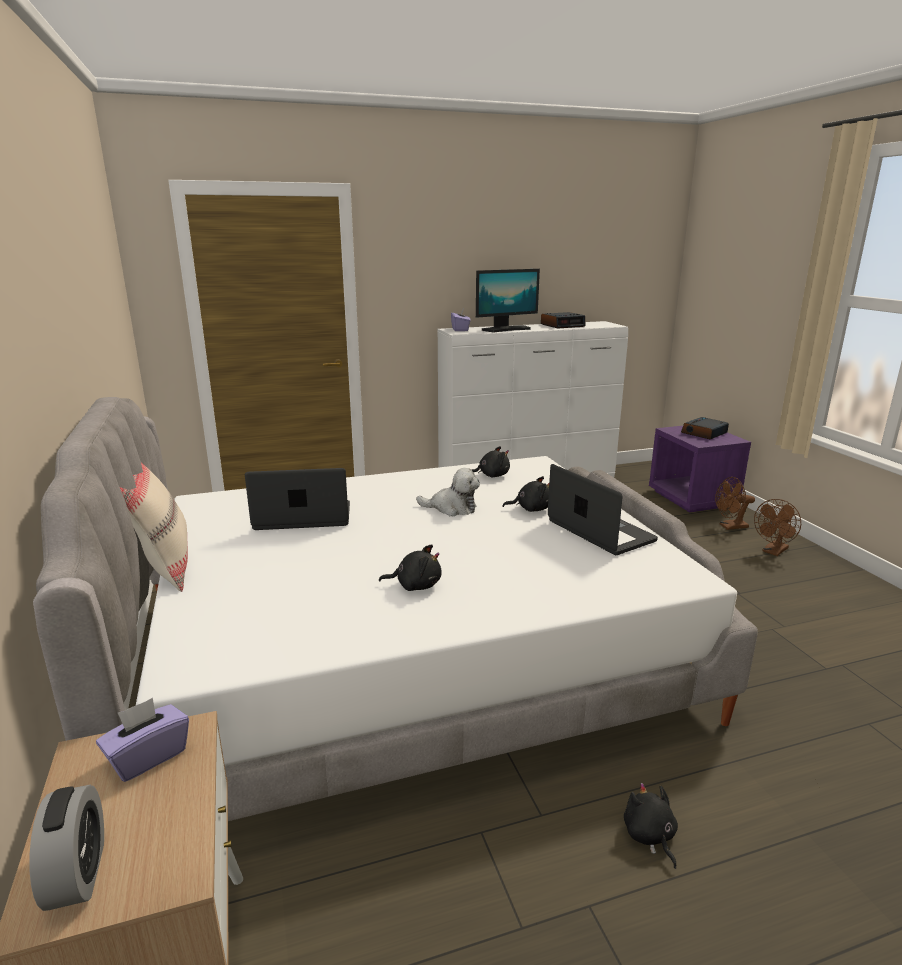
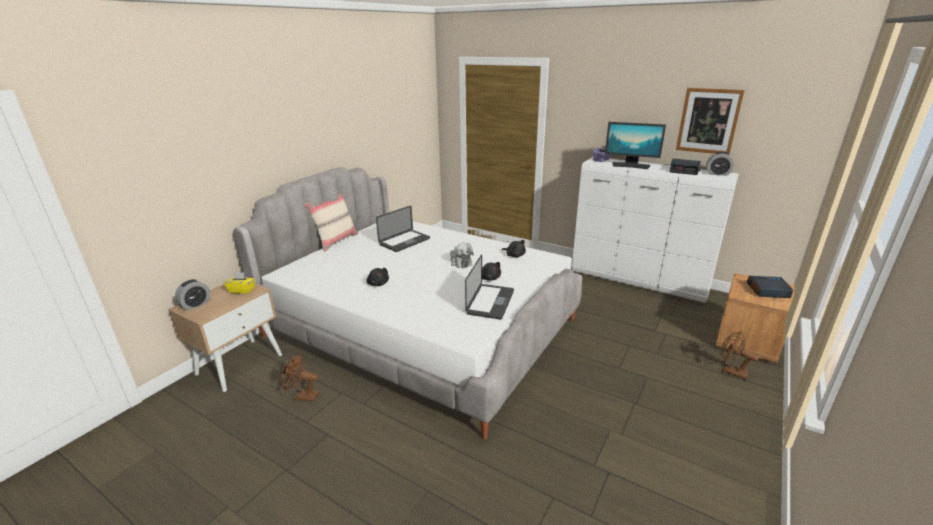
camera: 50 degrees right, 5 degrees up
(148, 756) = (242, 290): purple tissue box -> yellow tissue box
(303, 517) = (404, 241): laptop -> laptop turned 90 degrees clockwise
(568, 262) = (708, 121): none -> picture
(595, 323) = (717, 174): none -> alarm clock
(649, 836) = (378, 438): black plush toy -> none
(693, 498) = (746, 342): purple nightstand -> brown nightstand
(773, 551) = (726, 402): brown fan -> brown fan (302, 396)

